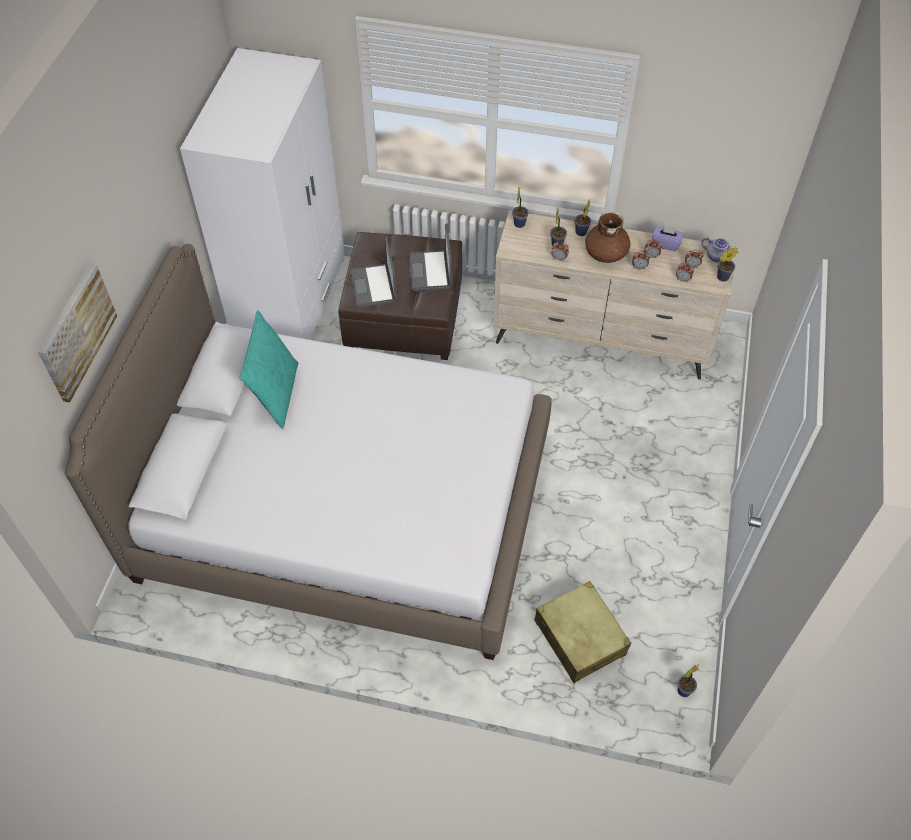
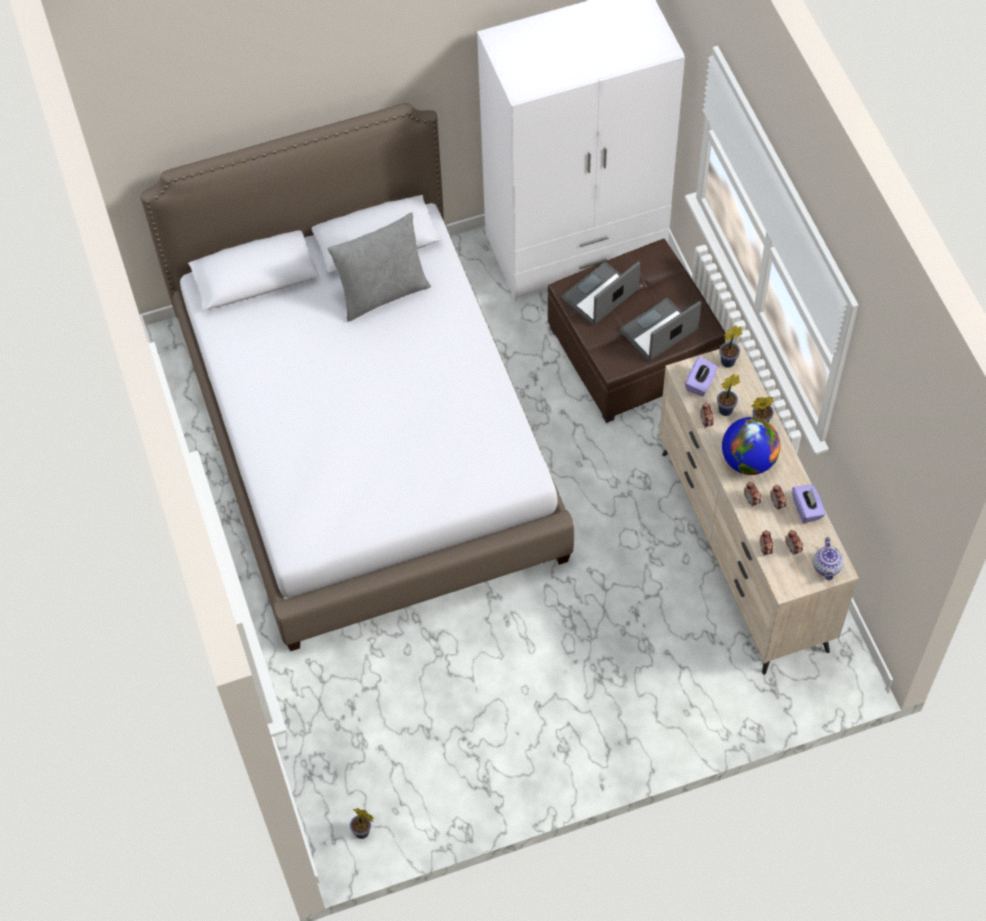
camera: 60 degrees right, 5 degrees up
(76, 332) = (232, 103): picture -> none
(275, 394) = (382, 292): turquoise pillow -> grey pillow
(525, 246) = (700, 383): none -> purple tissue box
(580, 637) = (361, 713): beige suitcase -> none
(606, 253) = (748, 460): brown vase -> globe
(721, 277) = (797, 584): potted plant -> none

